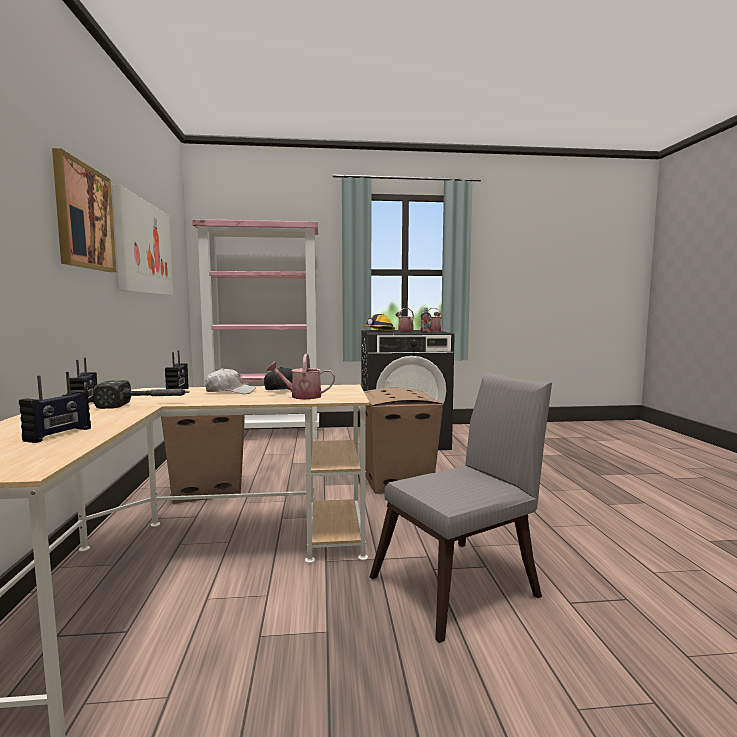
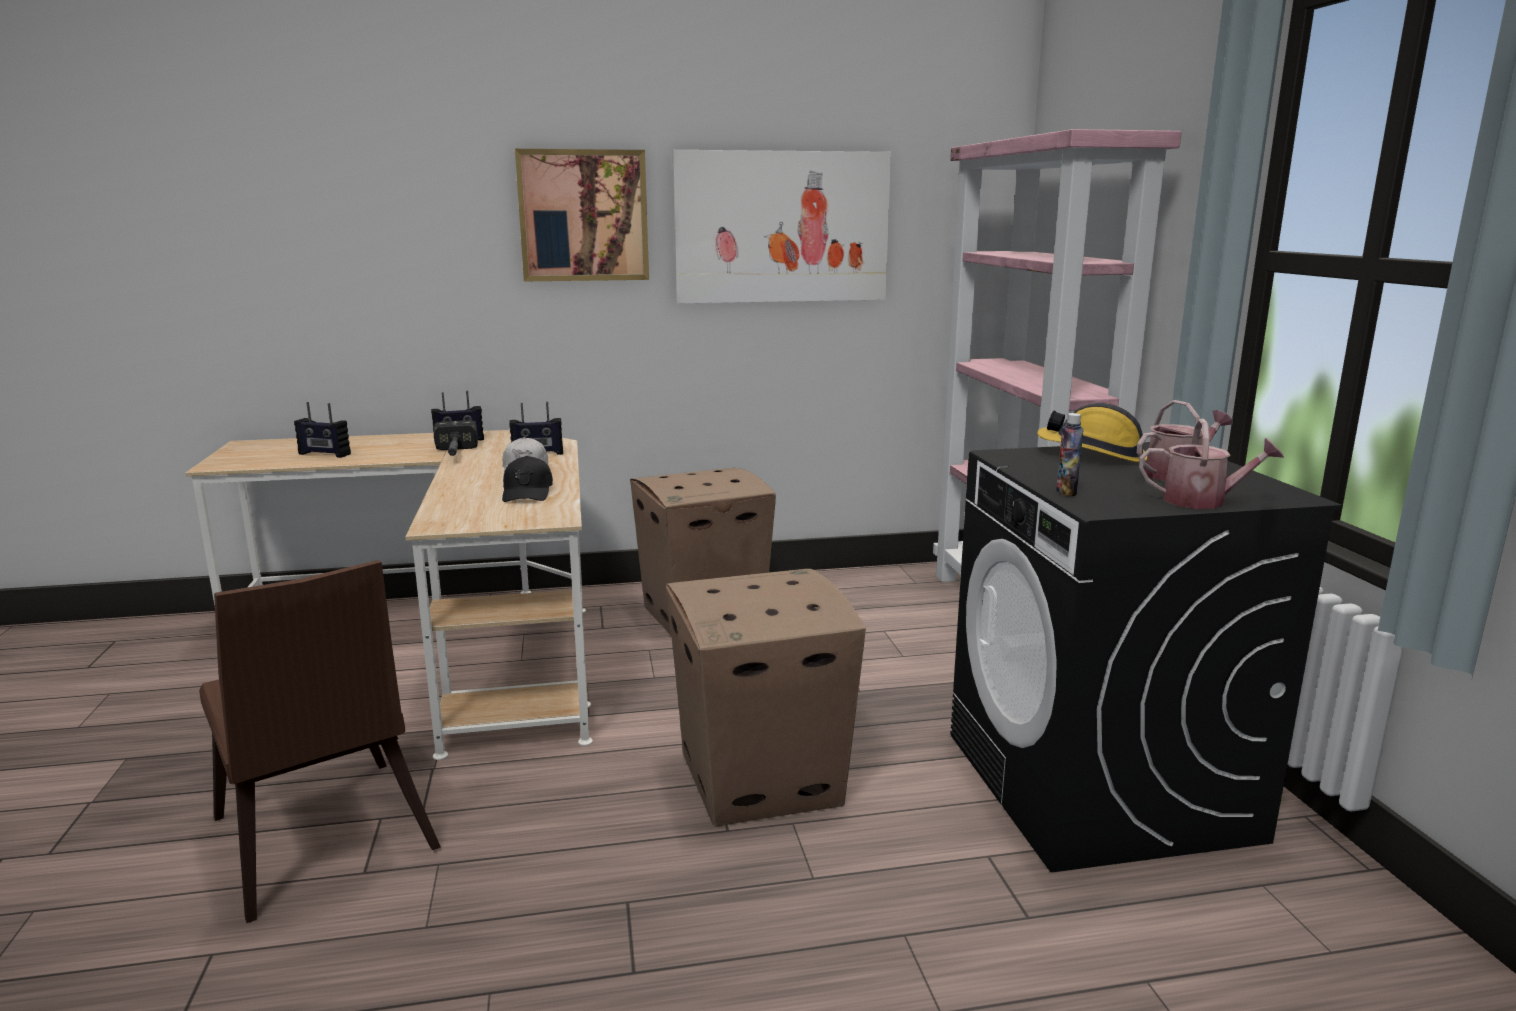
camera: 85 degrees right, 10 degrees up
(301, 396) = (470, 502): watering can -> none
(463, 584) = (324, 844): grey chair -> brown chair

